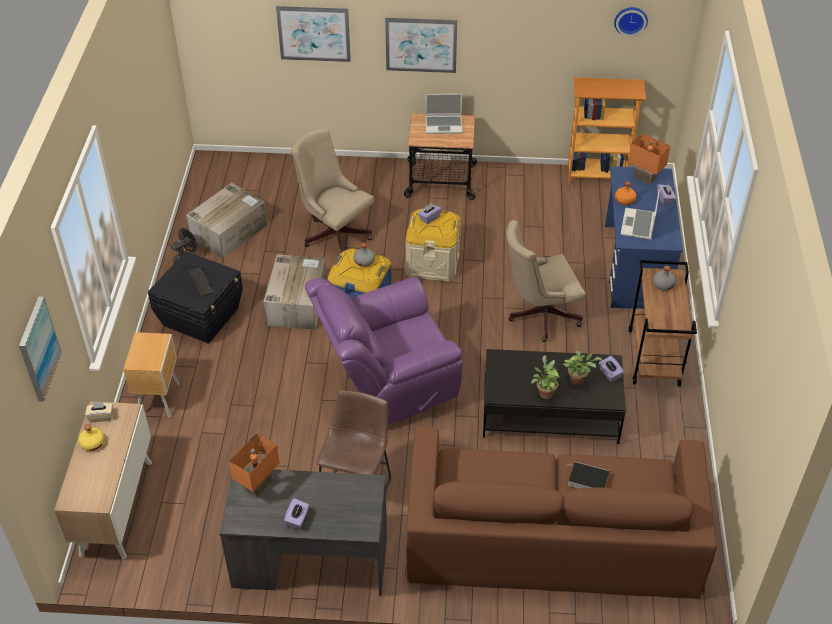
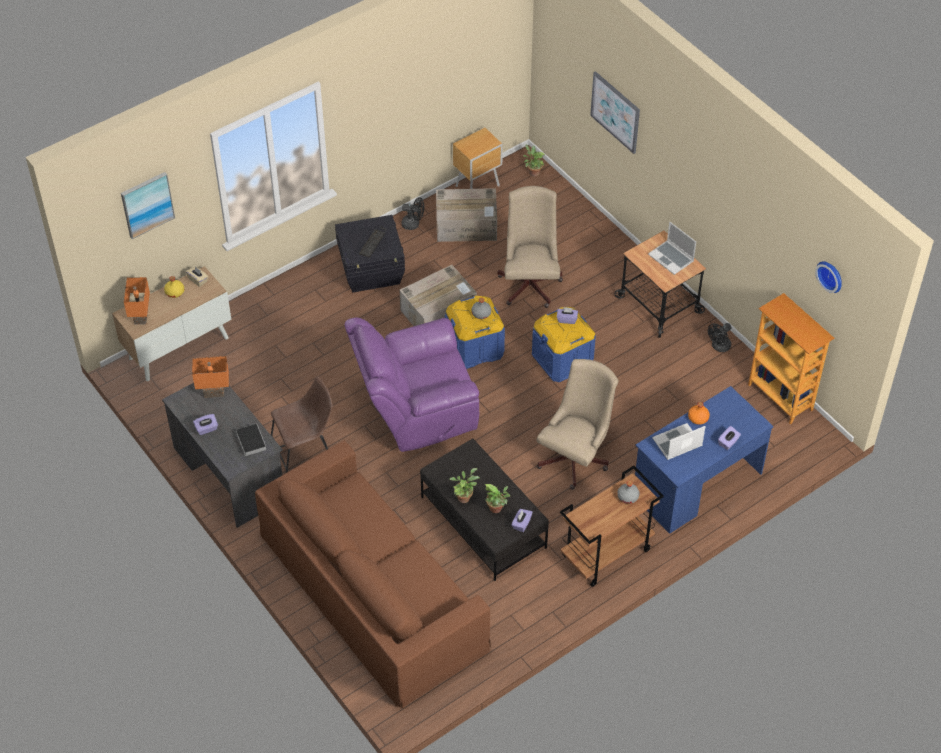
camera: 50 degrees right, 5 degrees up
(160, 399) = (281, 304): brown nightstand -> brown nightstand (478, 186)
(226, 164) = (533, 172): none -> potted plant
(386, 384) = (415, 412): purple armchair -> purple armchair turned 45 degrees counterclockwise
(421, 45) = (683, 178): picture -> none
(433, 263) = (562, 359): beige storage box -> blue storage box
(516, 177) = (719, 347): none -> black fan
(539, 315) = (576, 457): beige office chair -> beige office chair turned 90 degrees clockwise
(587, 479) = (405, 567): book -> book (250, 440)
(643, 178) = (739, 415): orange table lamp -> orange table lamp (140, 317)

